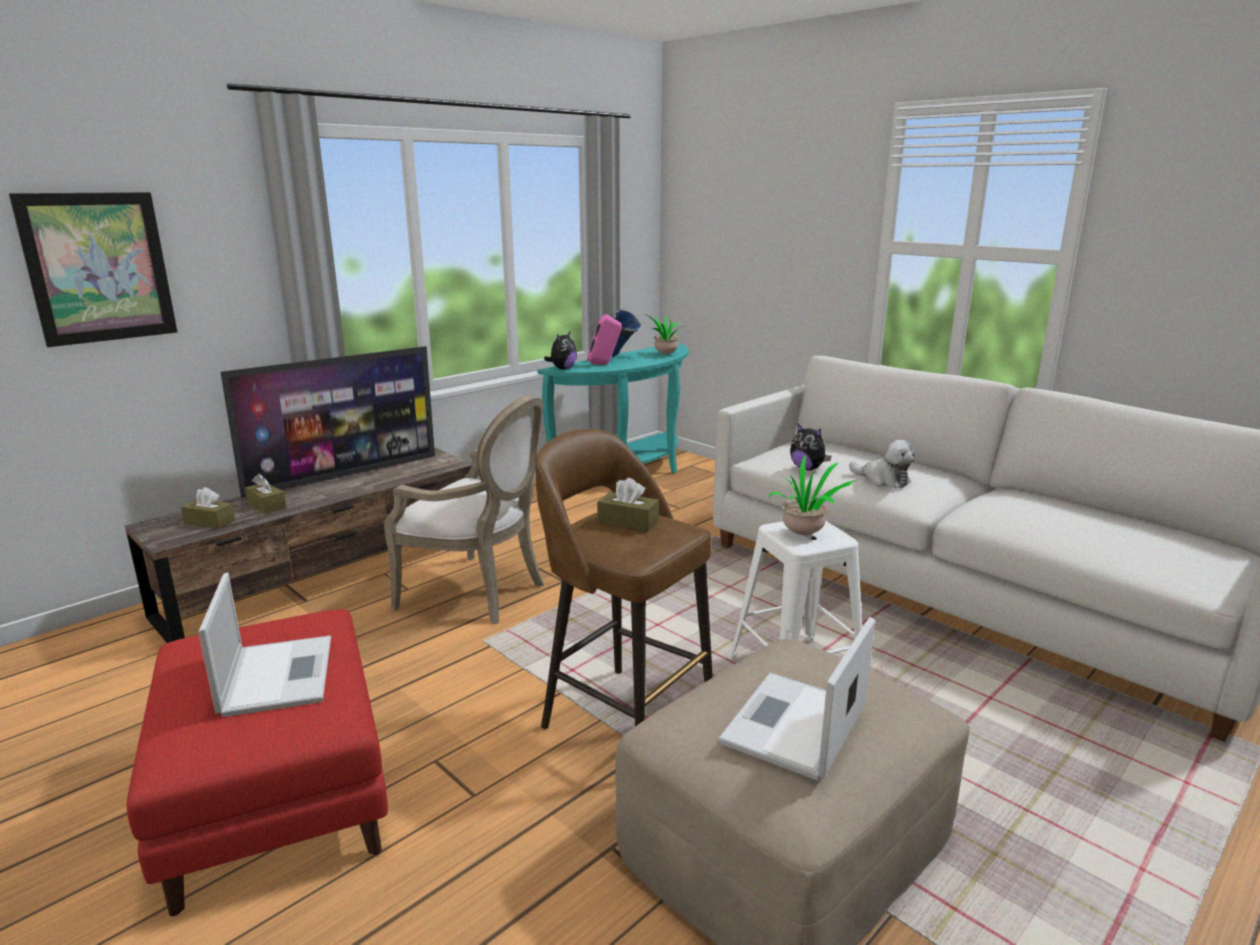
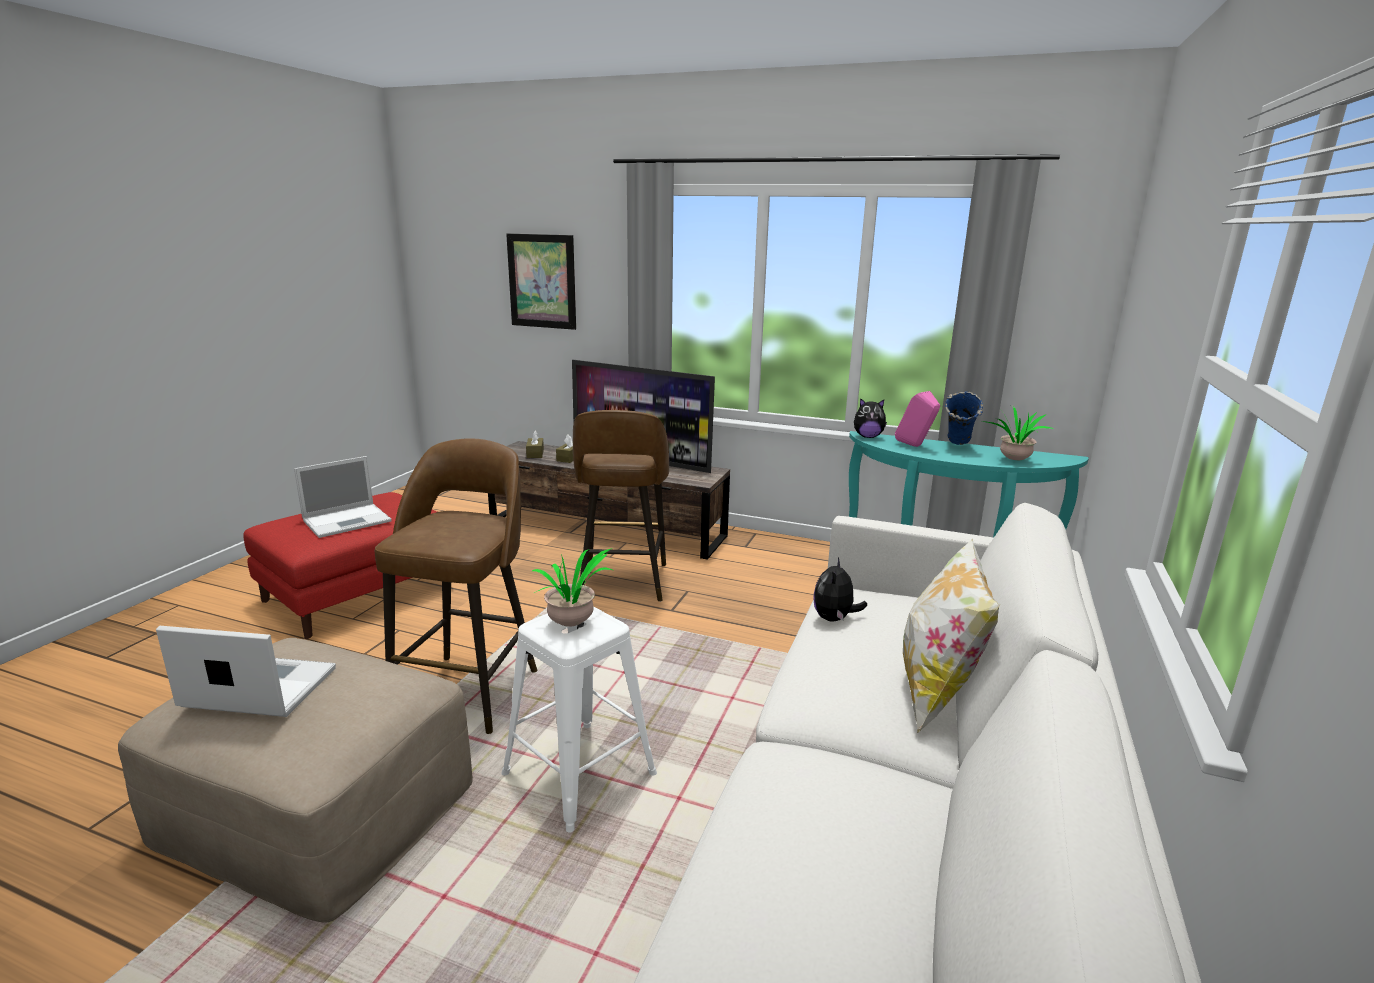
camera: 65 degrees right, 0 degrees up
(480, 593) = (622, 583): armchair -> brown stool
(628, 522) = (462, 524): brown tissue box -> none
(883, 480) = (829, 668): plush toy -> none
(913, 464) = (937, 690): none -> pillow

